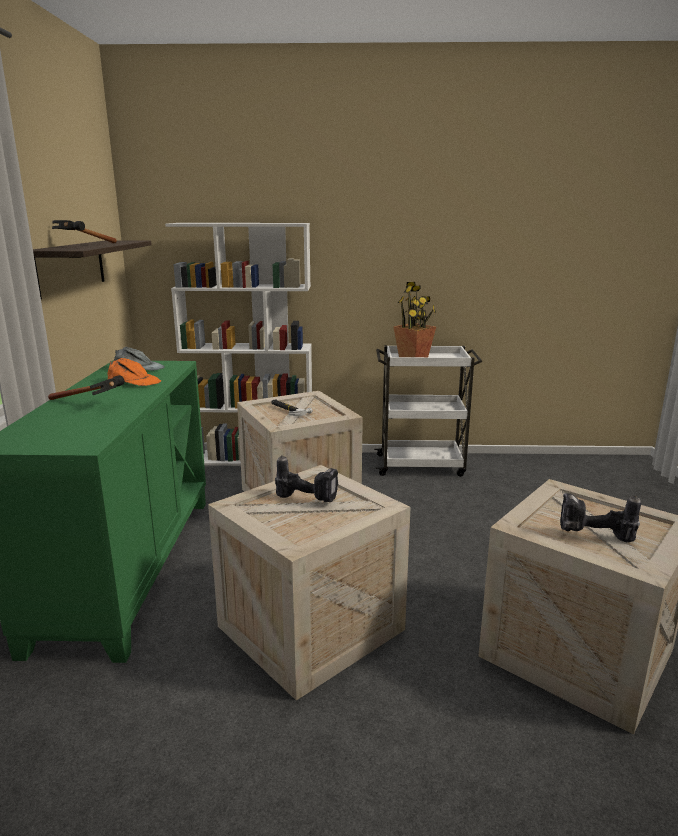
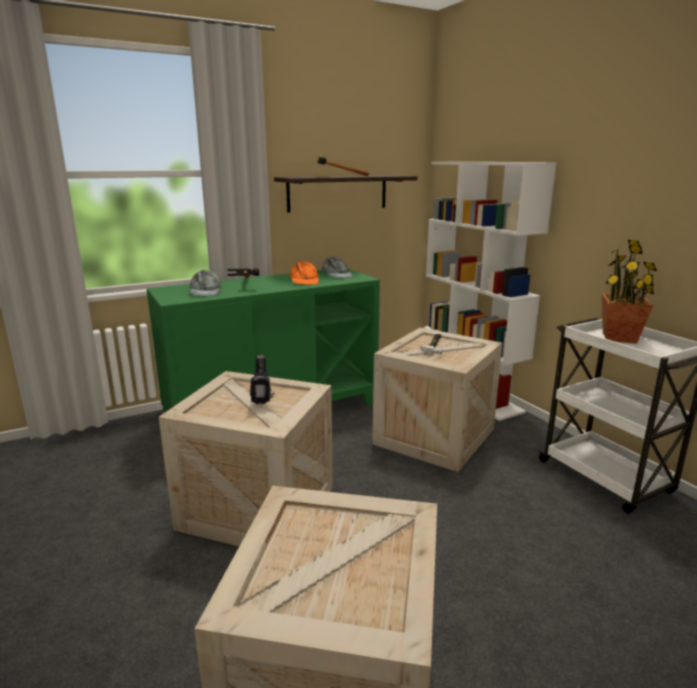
camera: 60 degrees right, 0 degrees up
(74, 425) = (205, 291): none -> grey cap
(593, 536) = (299, 557): power drill -> none

